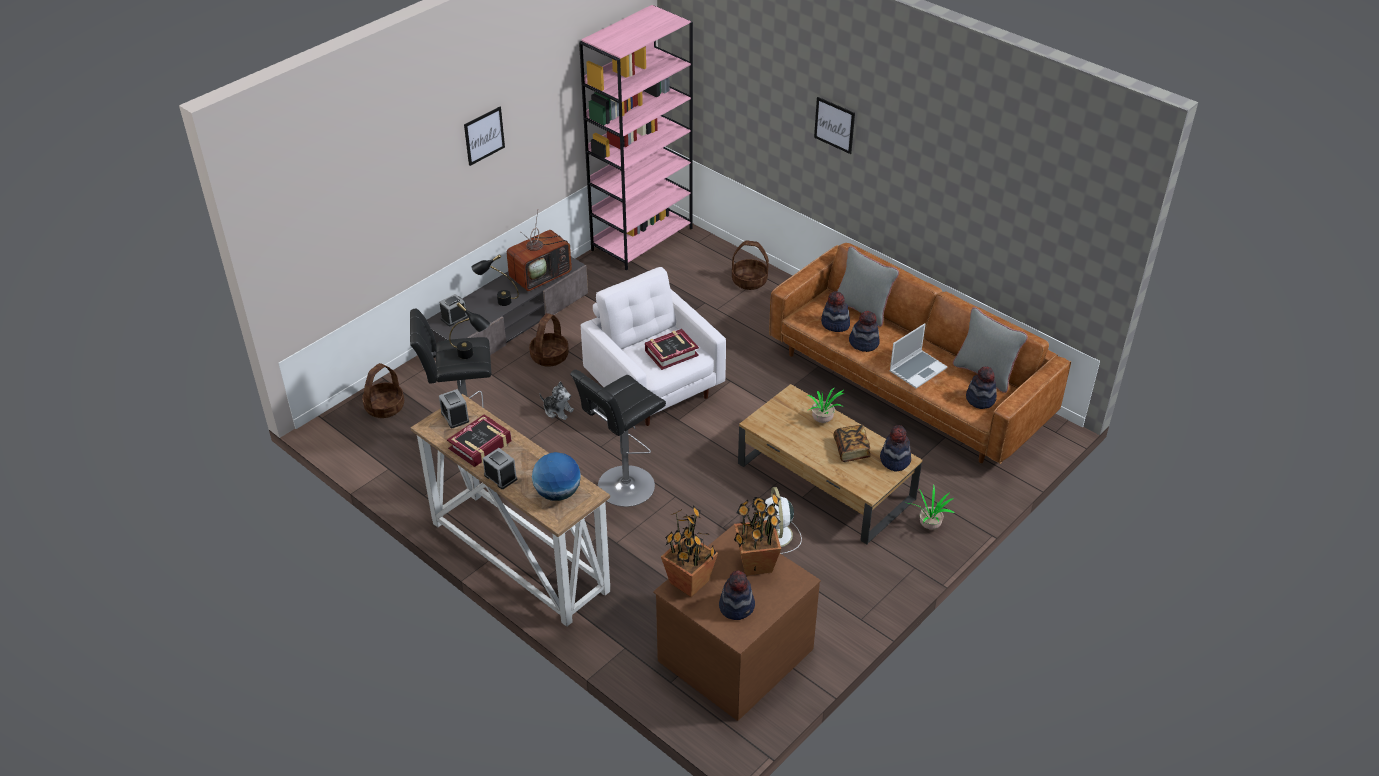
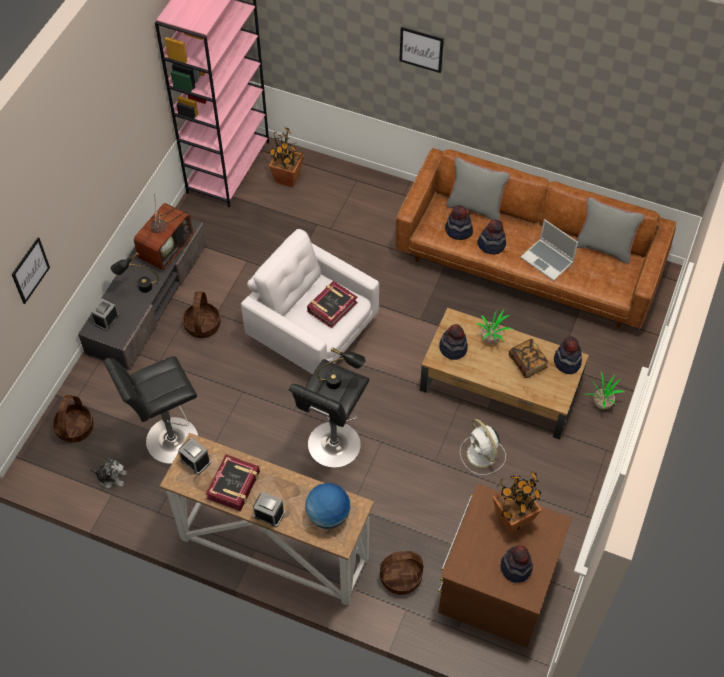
camera: 20 degrees left, 15 degrees up
(472, 356) = (171, 382): black table lamp -> black table lamp (341, 383)
(484, 135) = (96, 149): picture -> picture (30, 270)
(558, 411) = (237, 383): plush toy -> plush toy (112, 477)
(689, 582) = (466, 557): potted plant -> potted plant (287, 178)
(749, 281) = (346, 188): basket -> basket (401, 577)
(917, 369) = (548, 260): laptop -> laptop turned 105 degrees clockwise
(980, 399) = (611, 276): hat -> hat (453, 348)

